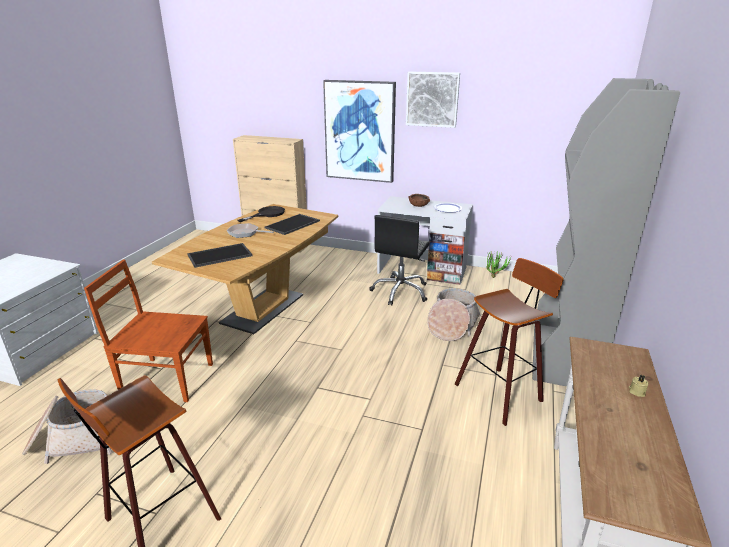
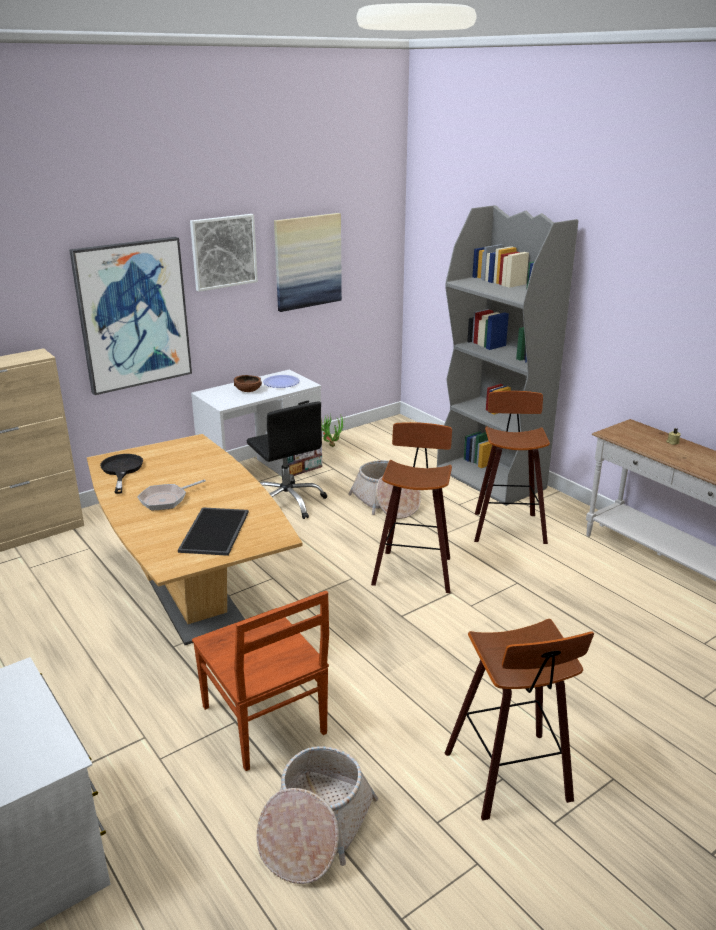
camera: 55 degrees left, 0 degrees up
(166, 379) = (265, 722): brown chair -> brown chair turned 75 degrees counterclockwise
(292, 225) = (189, 465): tray -> none
(380, 370) = (413, 570): none -> stool
(507, 121) = (307, 261): none -> picture

